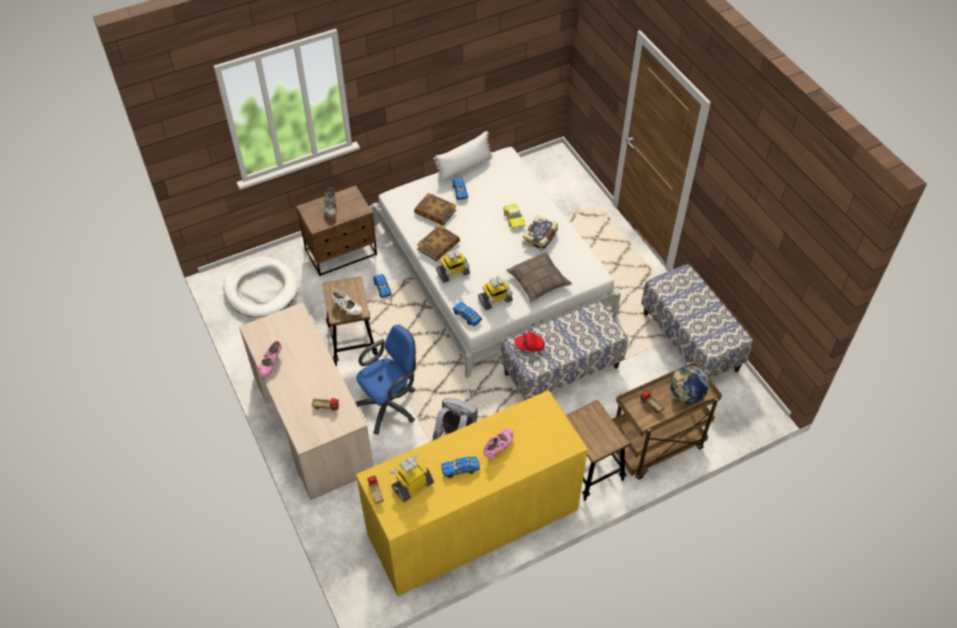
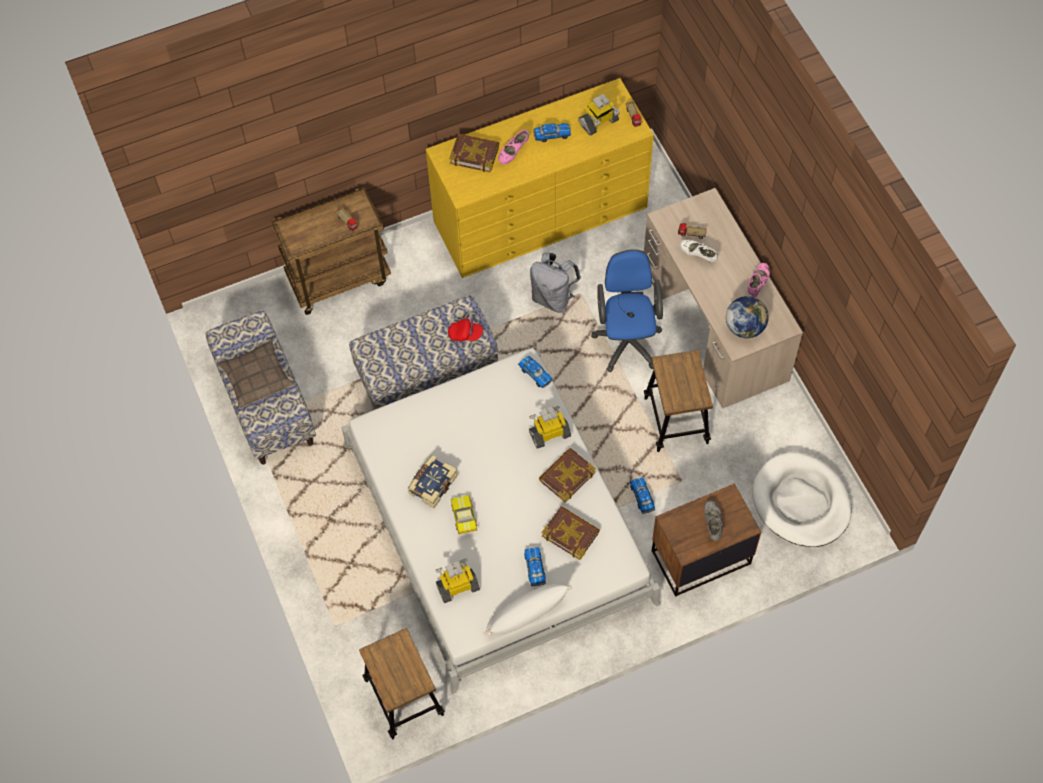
camera: 175 degrees left, 10 degrees up
(347, 308) = (679, 368): white shoe -> white shoe (698, 255)
(390, 405) = (627, 339): blue office chair -> blue office chair turned 120 degrees clockwise
(495, 300) = (500, 393): toy robot -> toy robot (457, 586)
(537, 444) = (474, 154): none -> book
(538, 281) = (443, 418): pillow -> pillow (257, 378)
(589, 469) = (415, 260): stool -> stool (404, 697)
(686, 395) = (308, 230): globe -> globe (744, 327)

